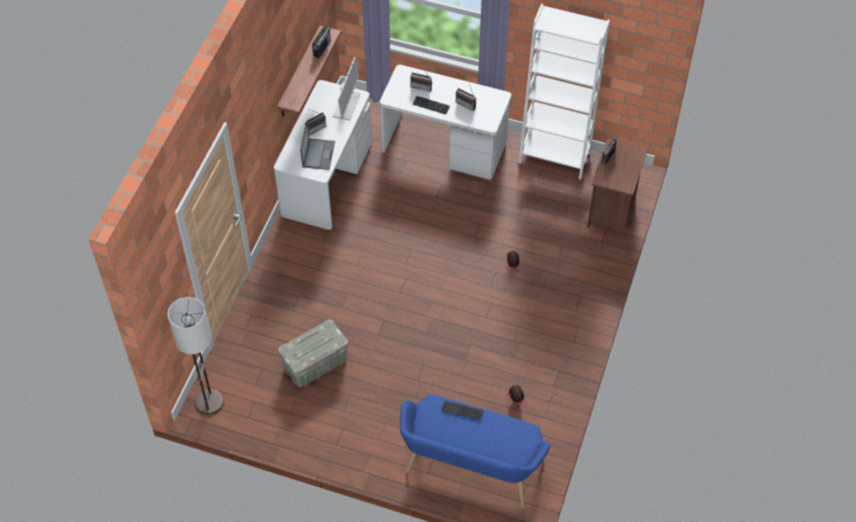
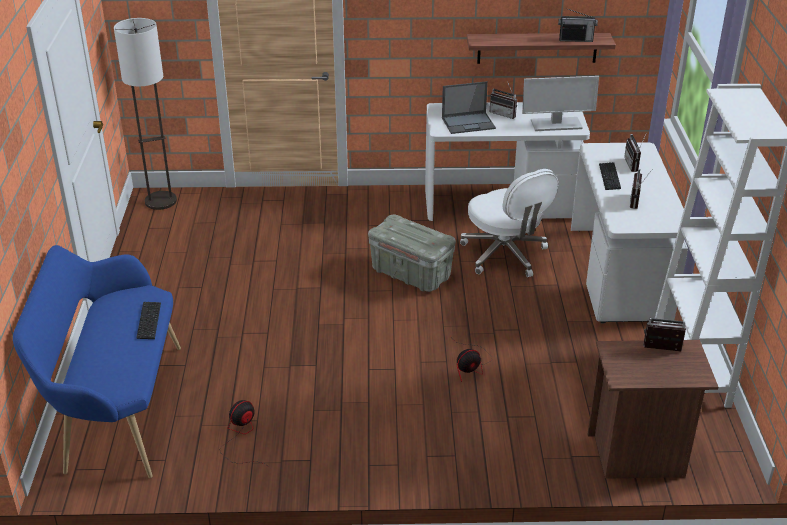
camera: 70 degrees right, 20 degrees down
(315, 364) = (235, 254): grey storage box -> grey storage box (412, 274)
(394, 200) = (505, 255): none -> white office chair

